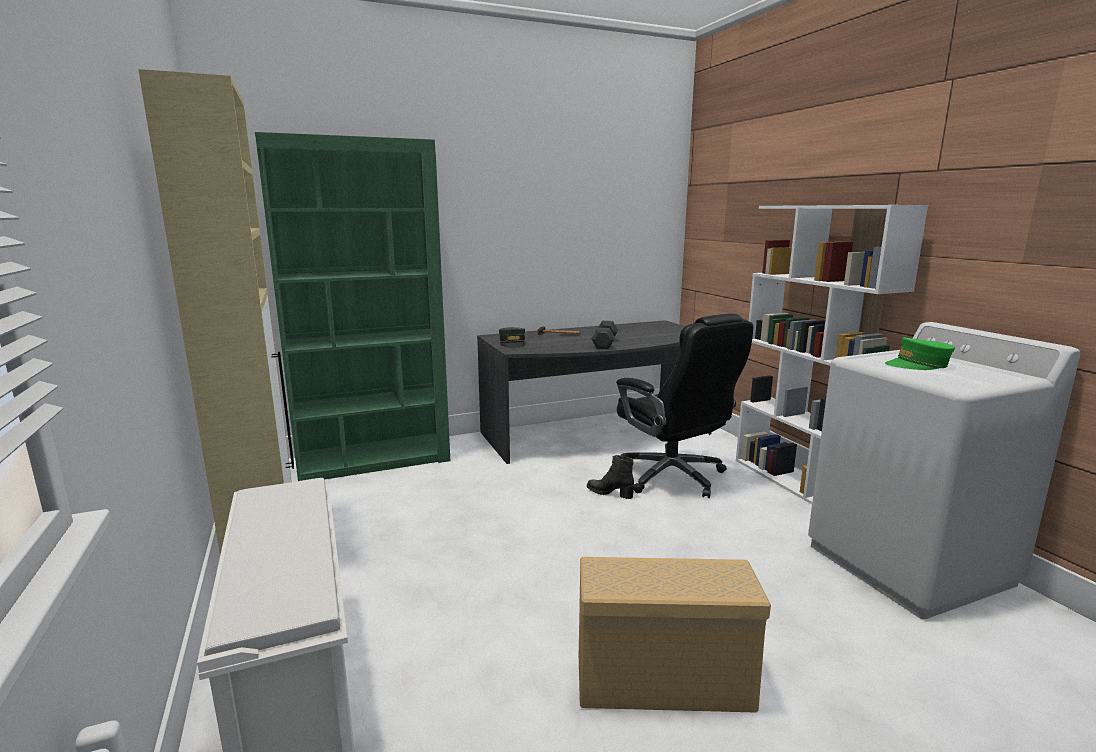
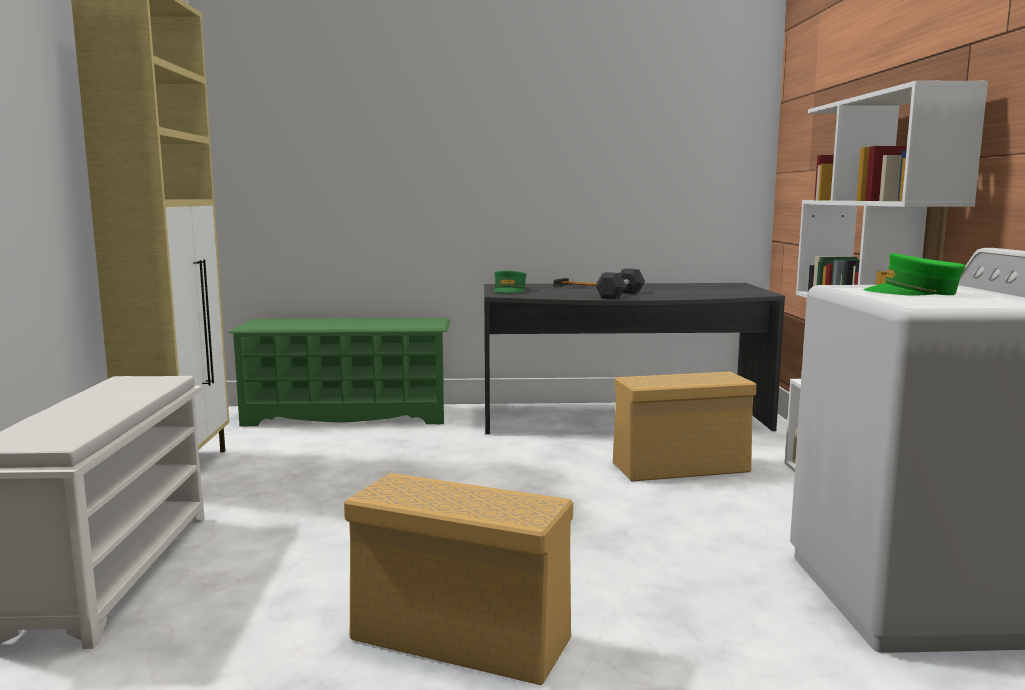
camera: 20 degrees right, 5 degrees down
(374, 460) = (348, 415): green bookcase -> green shoe rack
(512, 344) = (509, 290): grey cap -> green cap
(610, 493) = (580, 473): black boot -> none
(673, 476) = (679, 468): black office chair -> beige storage box

